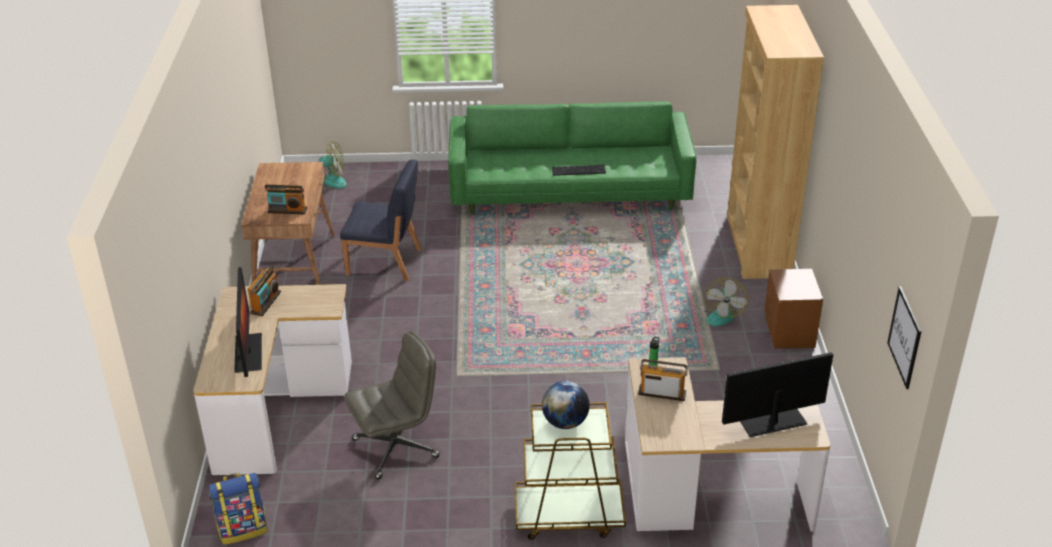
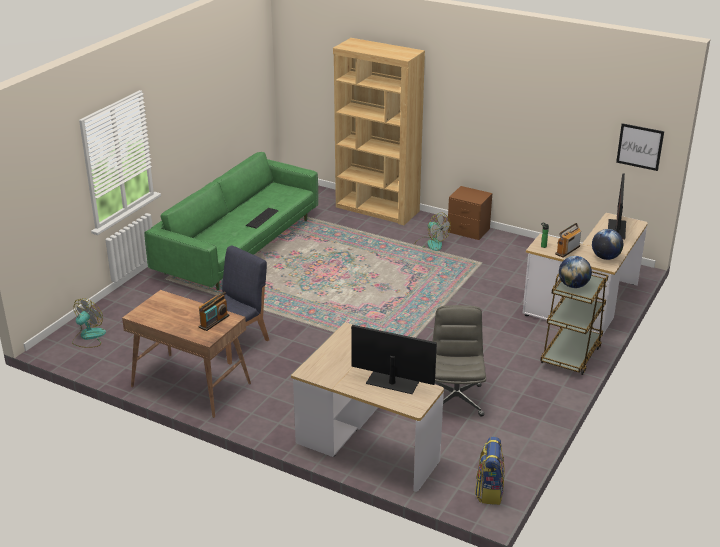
camera: 60 degrees left, 5 degrees down
(266, 303) = (334, 360): radio -> none
(675, 432) = (605, 257): none -> globe

